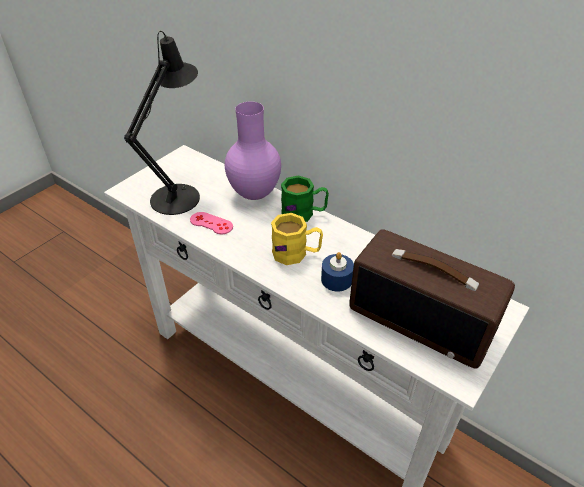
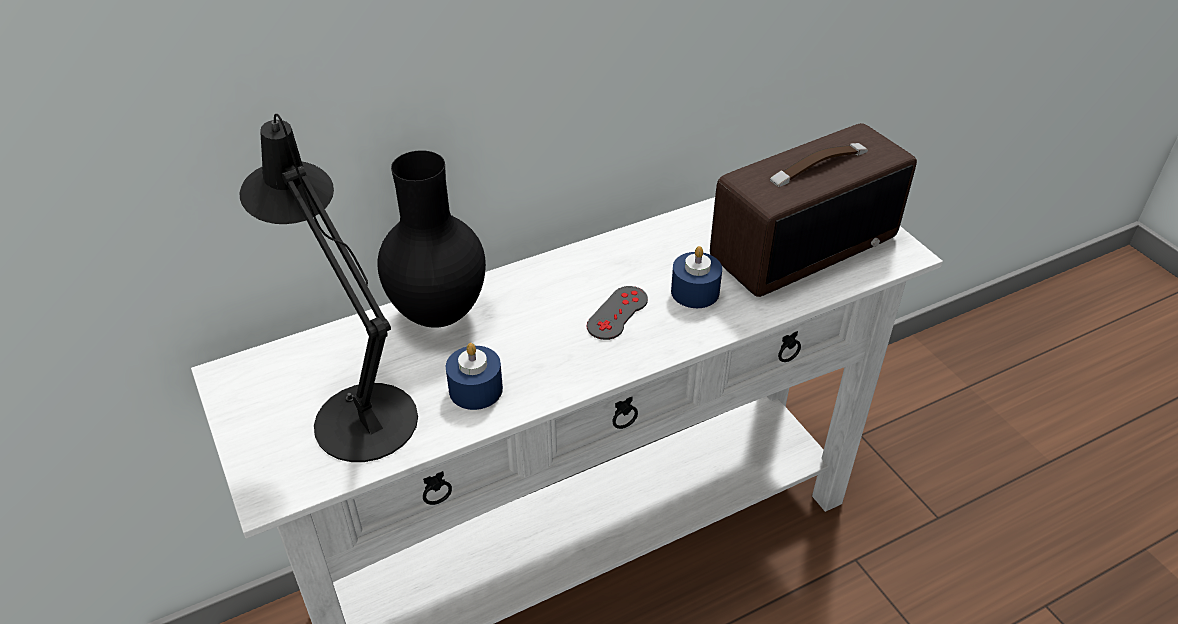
camera: 65 degrees left, 0 degrees up
(211, 223) = (475, 389): pink game controller -> blue candle
(255, 195) = (441, 314): purple vase -> black vase
(296, 253) = (617, 313): yellow mug -> grey game controller
(304, 214) = (532, 276): green mug -> none

